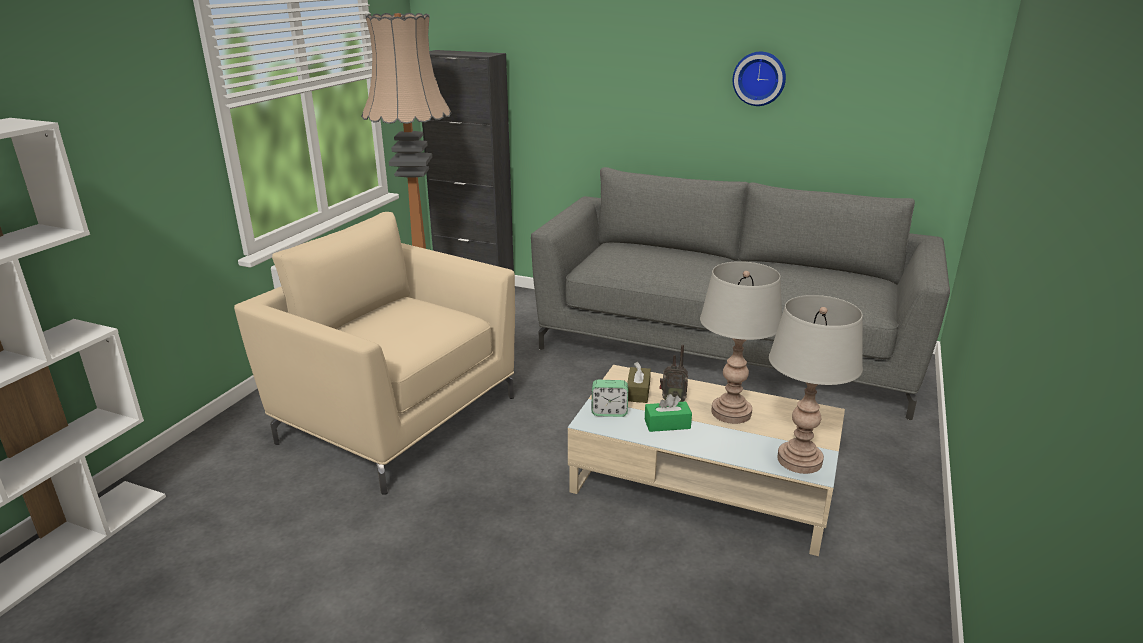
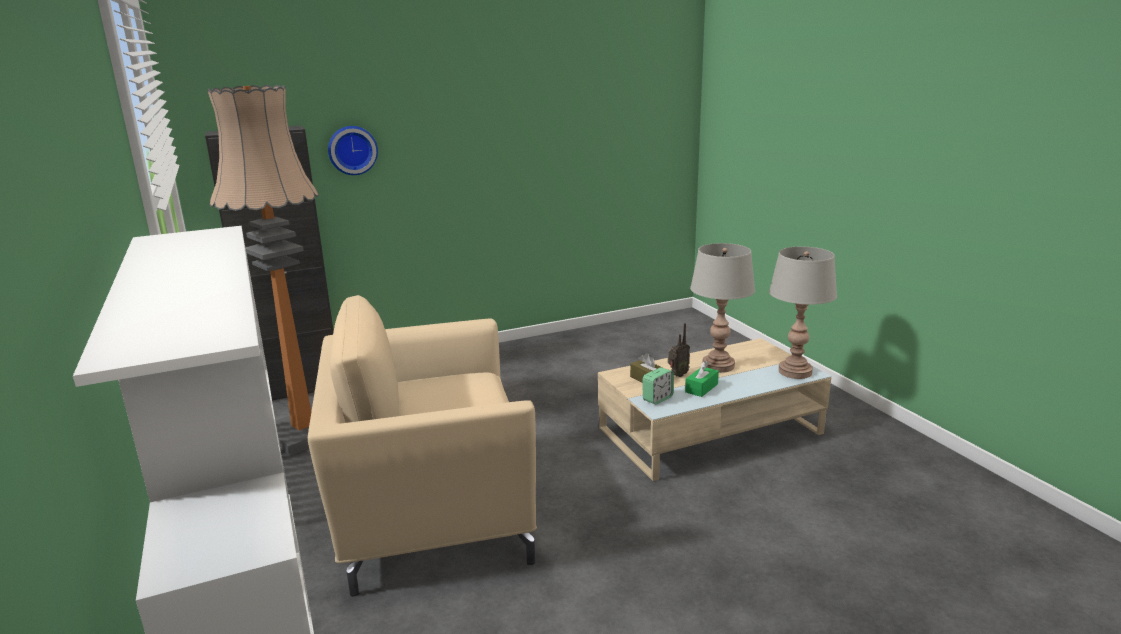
camera: 45 degrees left, 5 degrees down
(724, 351) = (582, 353): grey sofa -> none
(759, 78) = (548, 120): wall clock -> wall clock (352, 150)

